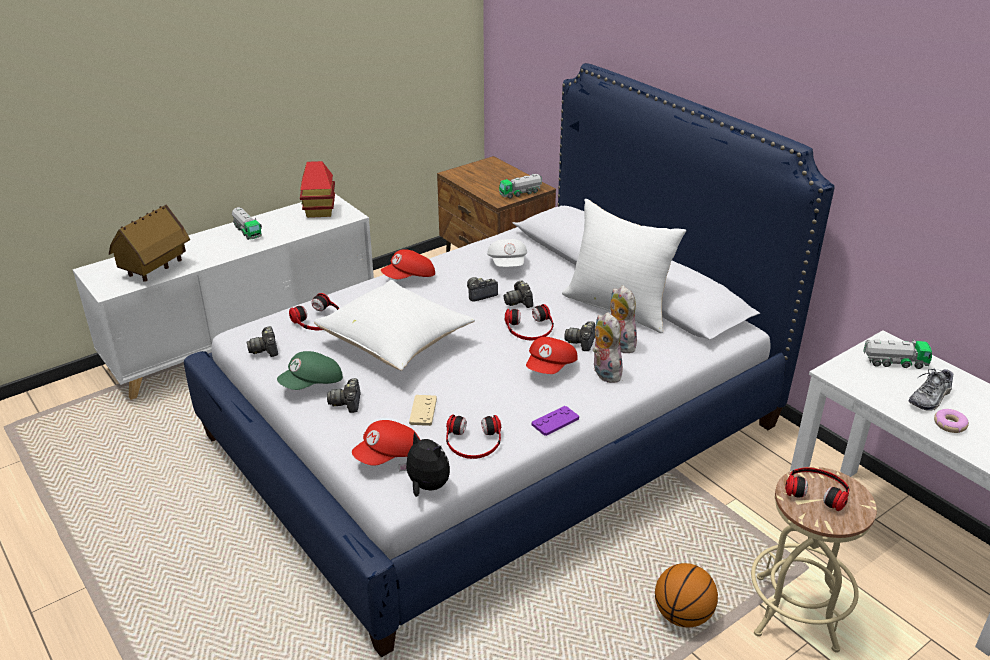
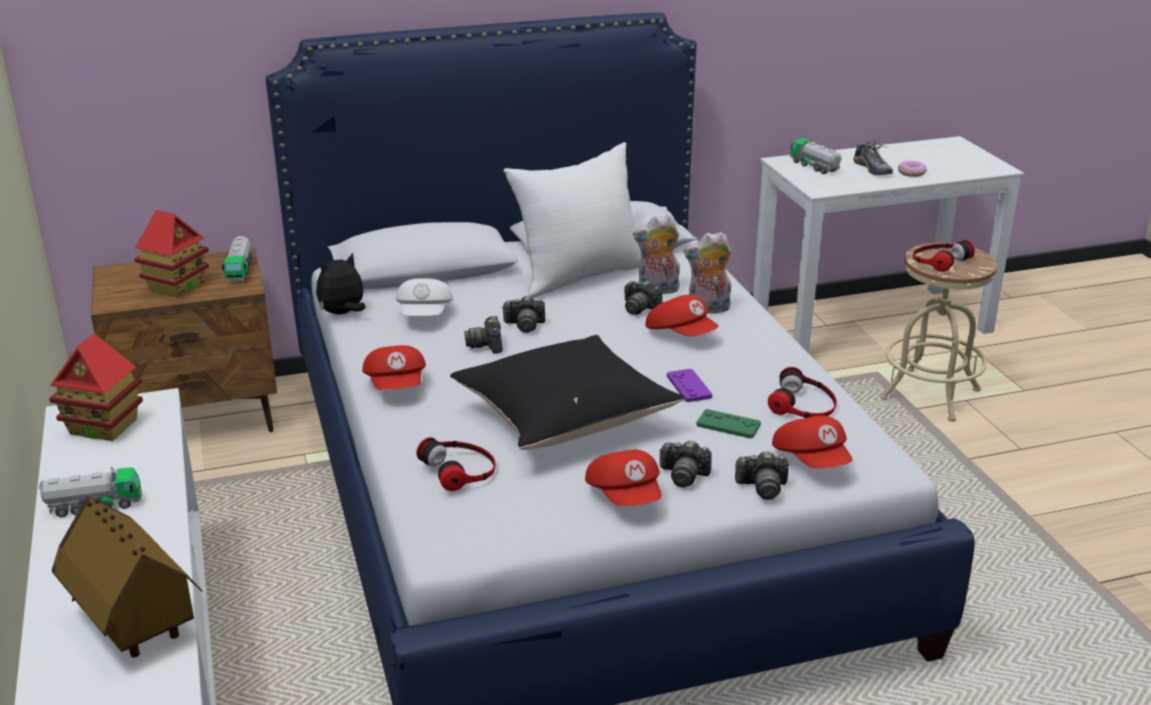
camera: 70 degrees left, 5 degrees down
(265, 349) = (508, 526): camera -> camera (762, 487)
(312, 384) = (626, 496): green cap -> red cap
(397, 343) = (565, 419): white pillow -> black pillow
(423, 411) = (728, 425): beige game controller -> green game controller
(426, 487) = (875, 446): plush toy -> plush toy (343, 313)
(486, 183) = (177, 286): none -> toy house
(508, 264) = (425, 315): white cap -> white cap turned 75 degrees clockwise
(530, 328) = (591, 330): headphones -> none
(555, 421) = (785, 352): purple game controller -> purple game controller (689, 386)
(682, 615) = (920, 451): basketball -> none
(894, 362) = (814, 167): toy truck -> toy truck turned 60 degrees counterclockwise

